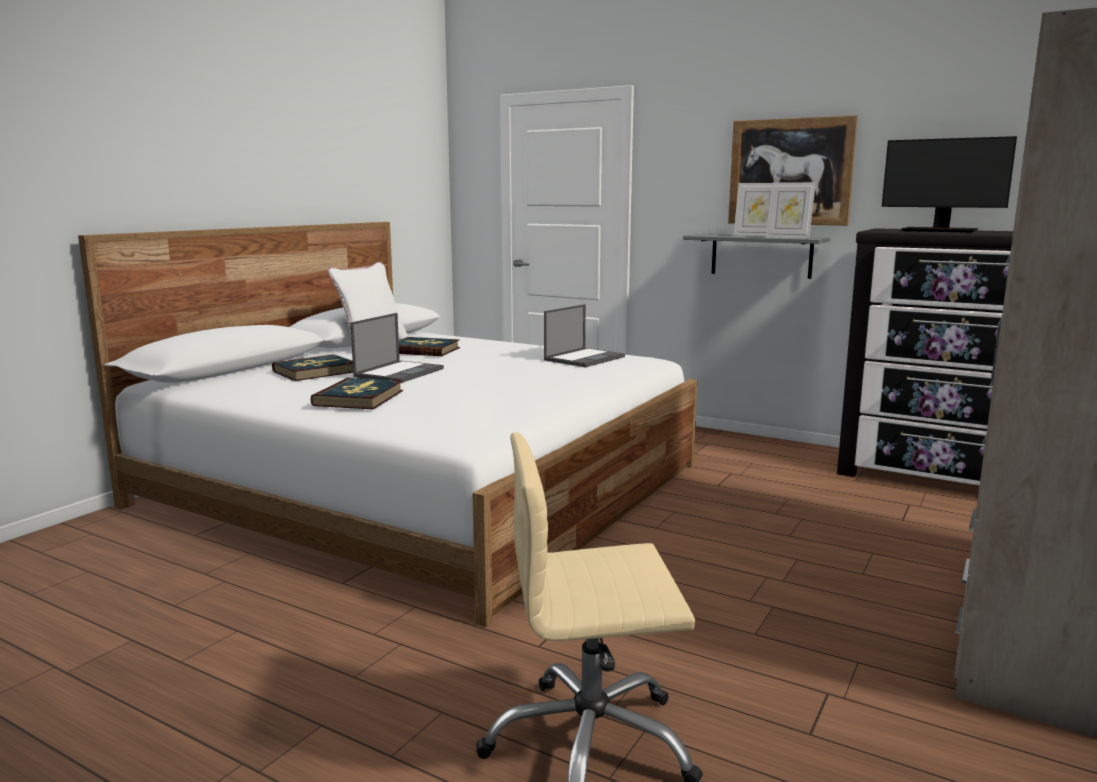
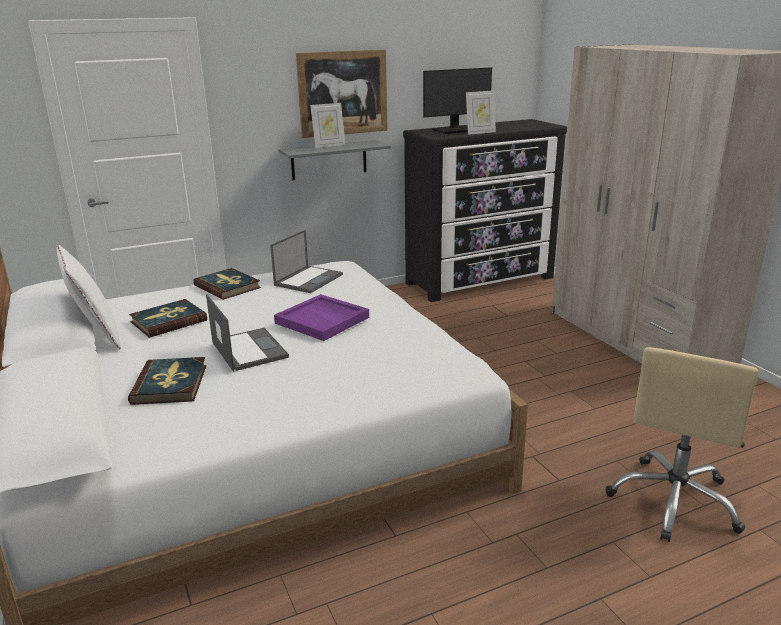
camera: 55 degrees left, 10 degrees up
(359, 398) = (317, 384): book -> book (227, 286)
(491, 375) = (323, 320): none -> purple tray
(584, 358) = (309, 279): laptop -> laptop turned 45 degrees clockwise
(788, 237) = (365, 146): picture frame -> picture frame (480, 132)

